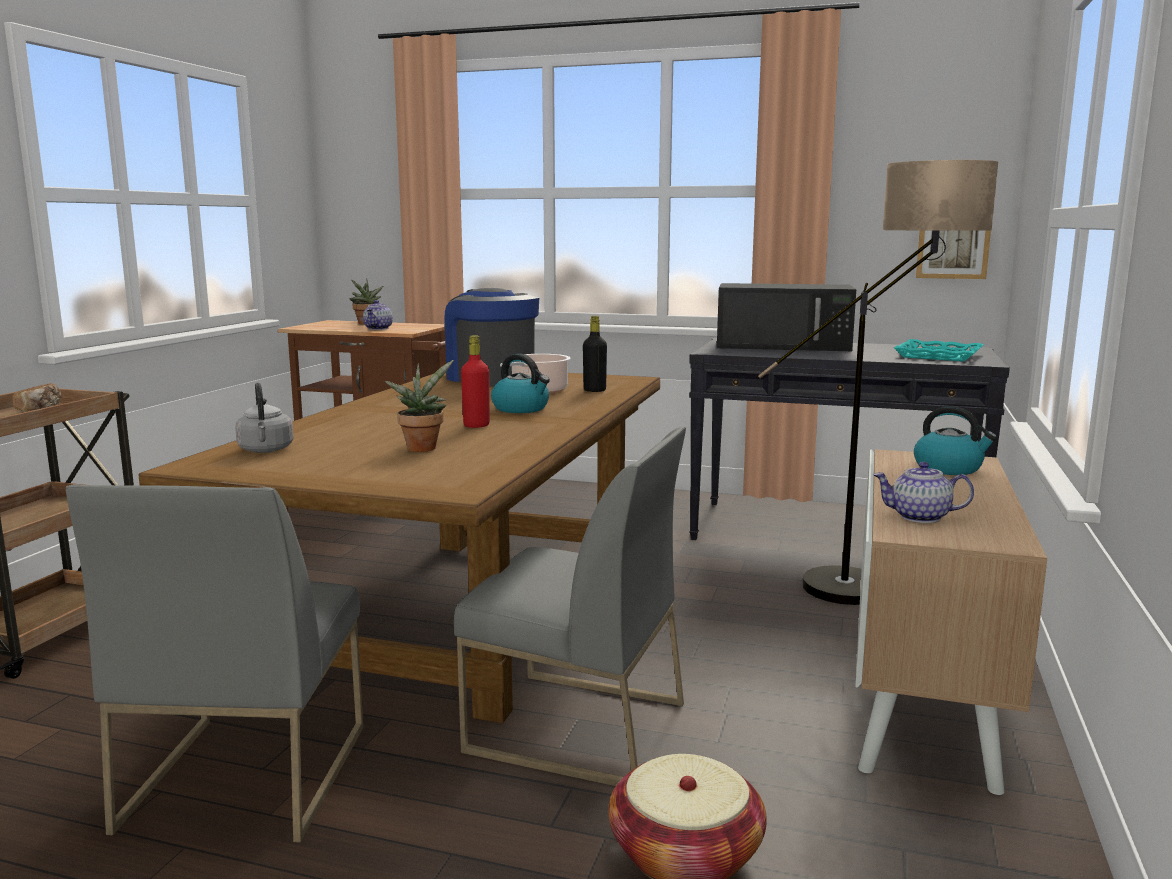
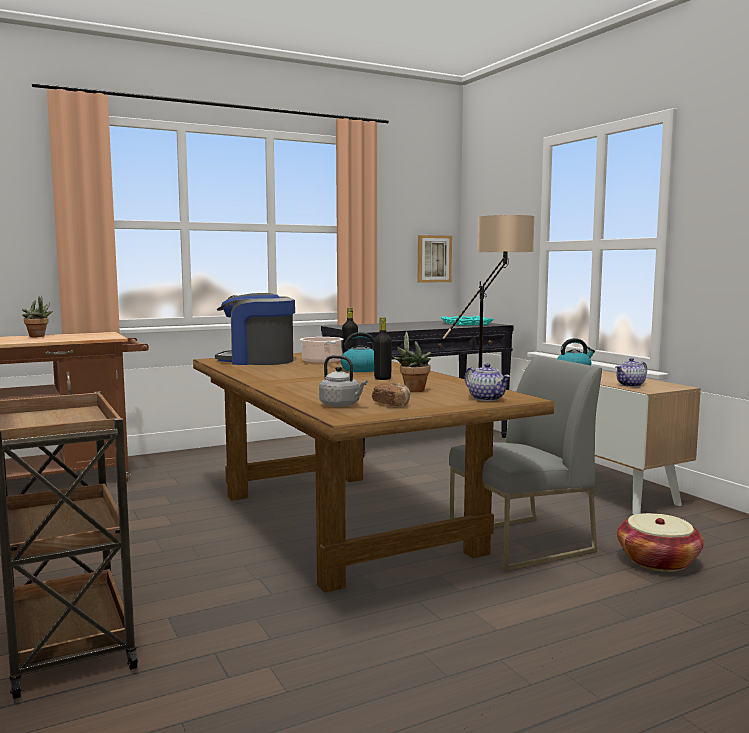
camera: 45 degrees left, 5 degrees down
(40, 409) = (42, 416): bread -> bread (392, 404)
(246, 774) = (441, 625): grey chair -> none
(378, 328) = (75, 338): teapot -> teapot (487, 398)
(476, 425) = (382, 378): red bottle -> black bottle
(785, 345) = (378, 325): black microwave -> none

